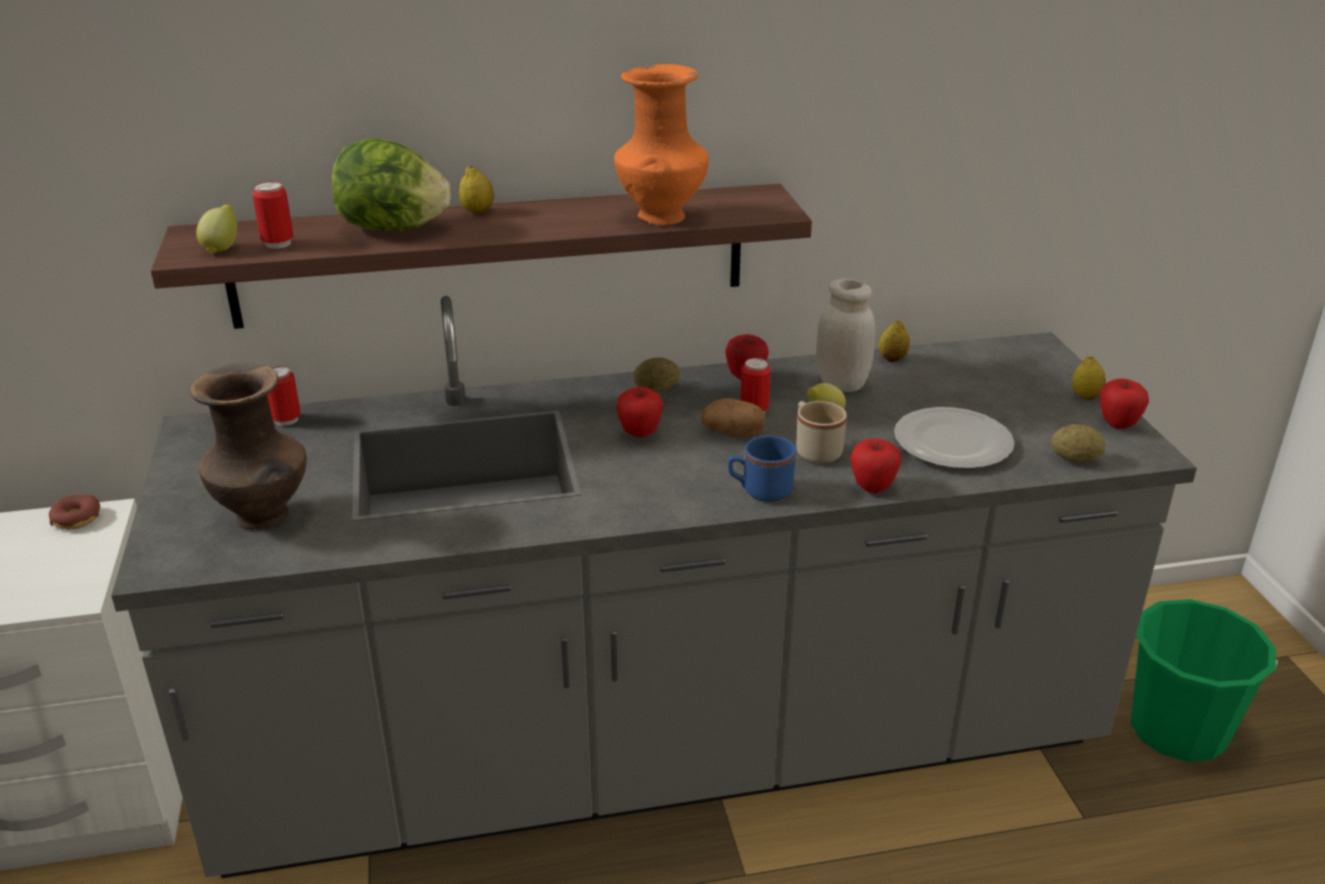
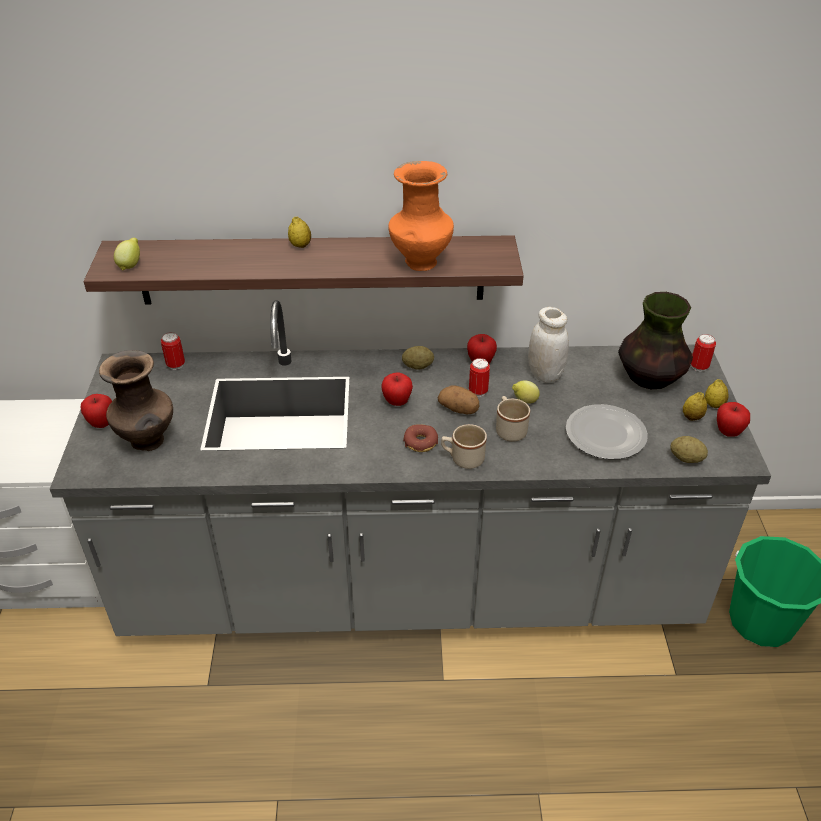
camera: 10 degrees right, 10 degrees up
(77, 518) = (50, 410): donut -> donut (421, 442)
(278, 243) = (166, 264): can -> can (699, 367)
(393, 229) = (241, 257): lettuce -> none
(759, 491) = (462, 459): blue mug -> beige mug
(872, 487) = (538, 465): apple -> apple (102, 423)
(892, 359) = (587, 357): lemon -> lemon (692, 417)
(987, 375) = (649, 378): none -> vase

